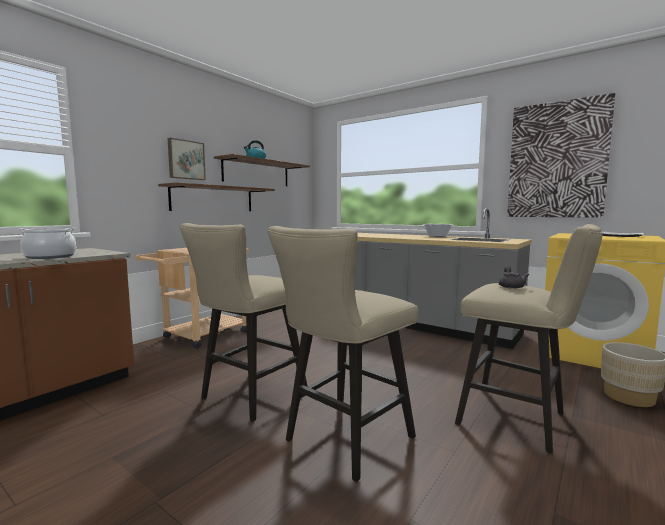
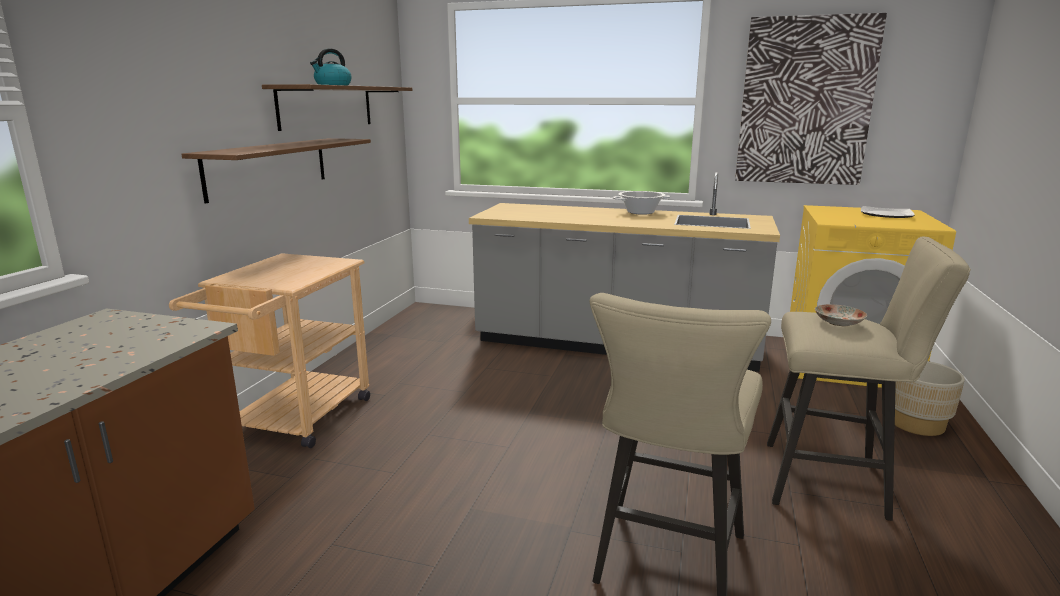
camera: 20 degrees left, 10 degrees up
(50, 257) = (103, 360): cooking pot -> none
(186, 160) = (220, 98): picture -> none
(248, 397) = (480, 523): beige stool -> none
(511, 286) = (838, 323): grey teapot -> plate

